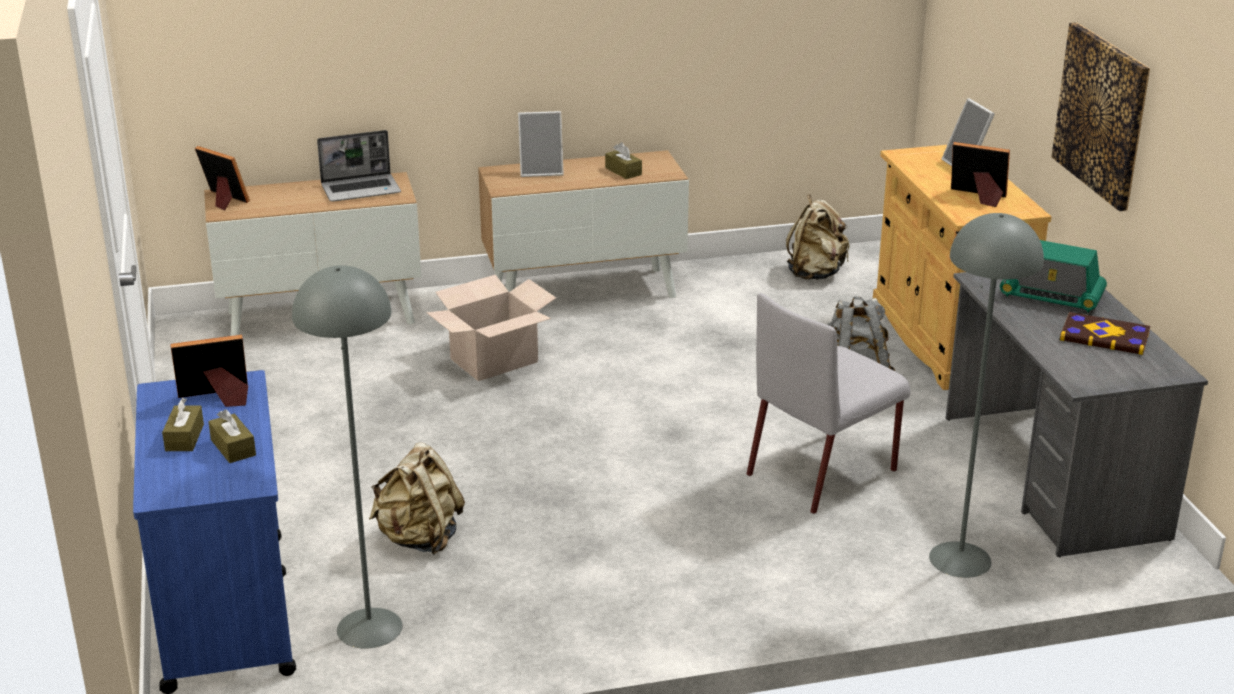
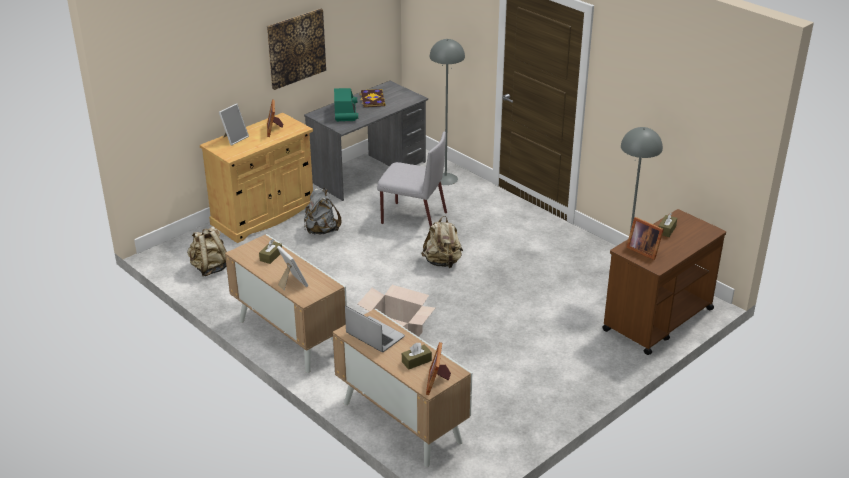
camera: 120 degrees left, 5 degrees up
(184, 437) = (675, 243): brown tissue box -> brown tissue box (416, 361)
(226, 610) = (657, 320): blue cart -> brown cart
(419, 539) = (562, 294): beige backpack -> beige backpack (442, 262)

